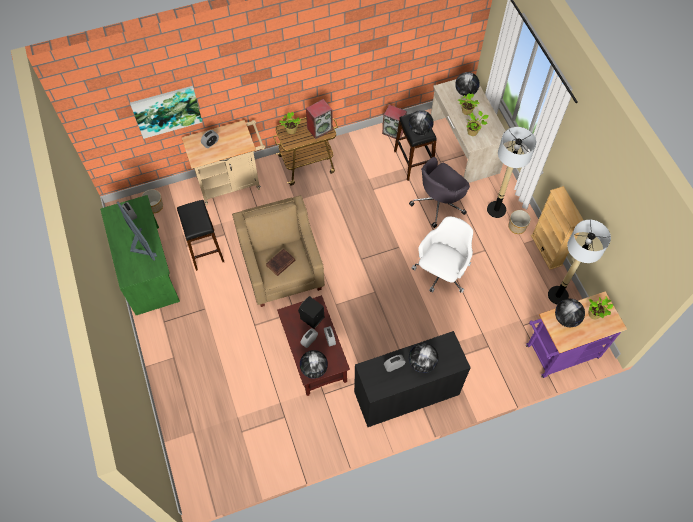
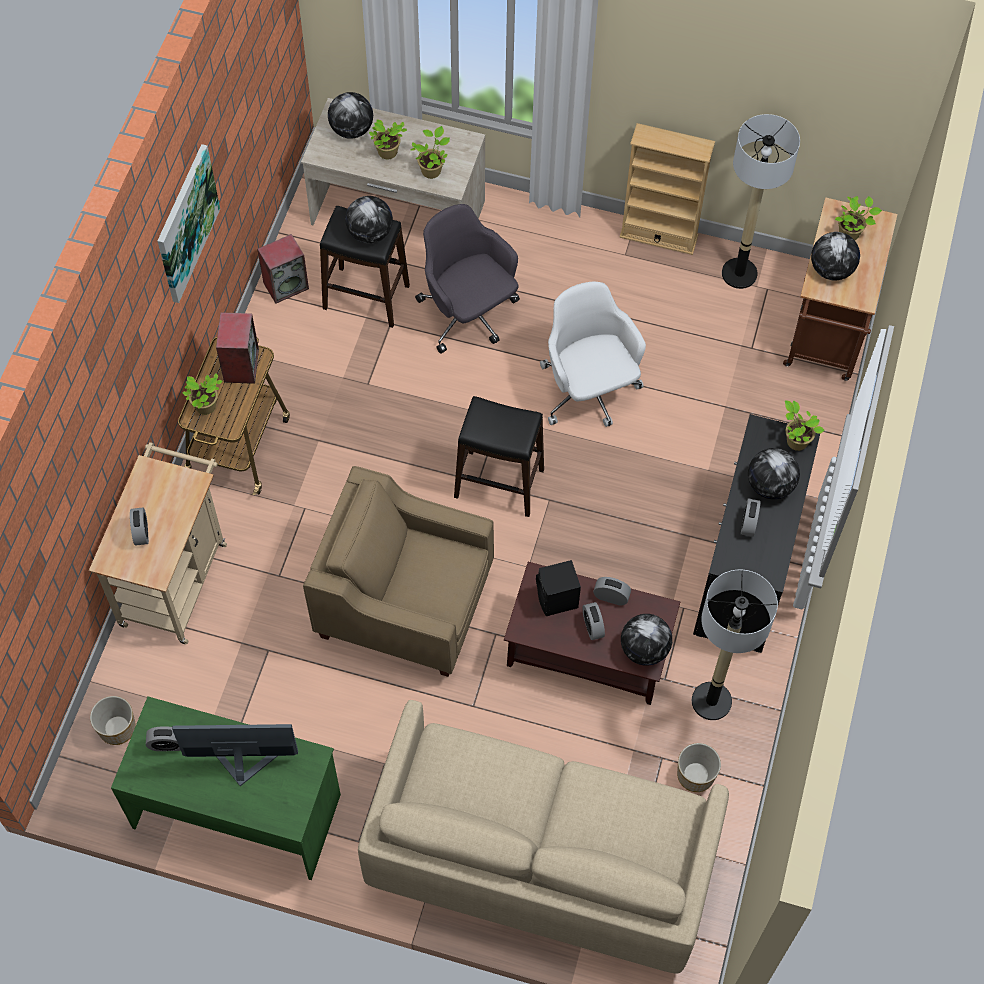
camera: 55 degrees left, 0 degrees up
(167, 111) = (63, 541): picture -> picture (186, 223)
(202, 396) = (540, 859): none -> beige sofa
(205, 249) = (273, 697): black stool -> black stool (499, 483)
(280, 263) = (431, 582): brown book -> none
(438, 203) = (468, 314): grey office chair -> grey office chair turned 150 degrees clockwise
(456, 359) = (795, 440): none -> potted plant
(496, 209) = (542, 249): floor lamp -> floor lamp (711, 701)
(517, 227) = (592, 244): planter -> planter (696, 775)
(558, 353) = (825, 337): purple cart -> brown cart

